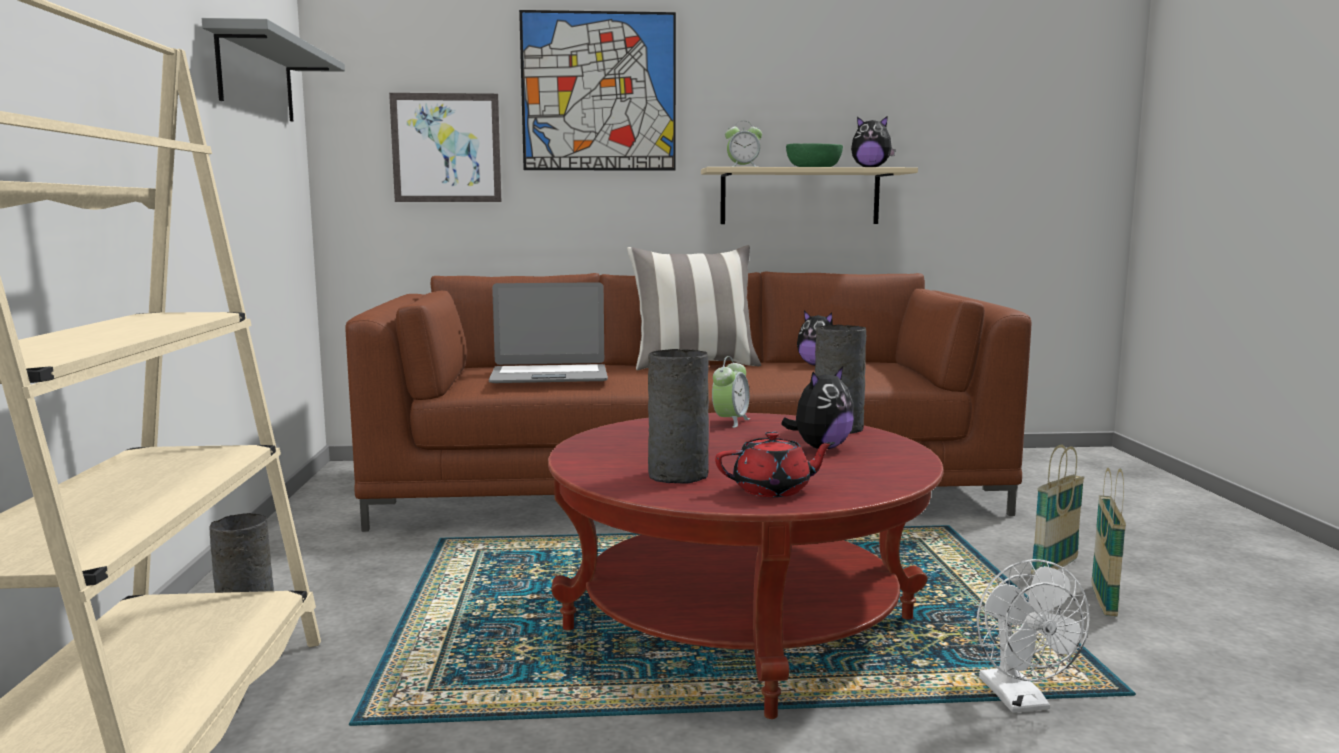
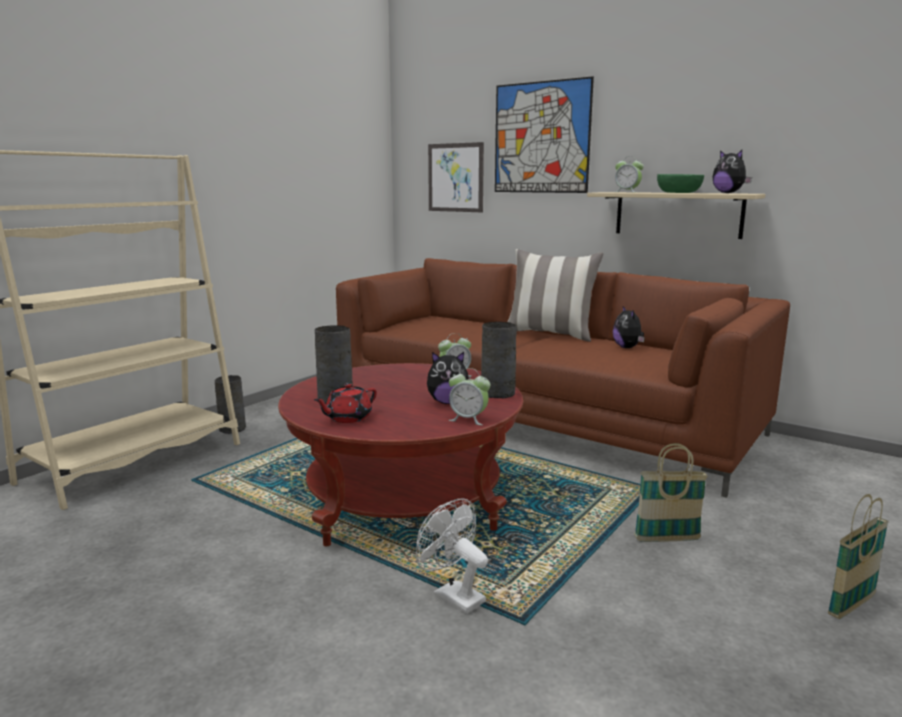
camera: 40 degrees right, 5 degrees up
(256, 77) = (333, 145): grey shelf -> none
(549, 376) = (444, 328): laptop -> none
(773, 490) = (347, 418): red teapot -> red teapot turned 105 degrees clockwise
(901, 458) = (468, 419): none -> alarm clock
(1020, 701) = (453, 595): white fan -> white fan turned 105 degrees clockwise
(1103, 601) = (647, 571): basket -> basket (851, 606)

